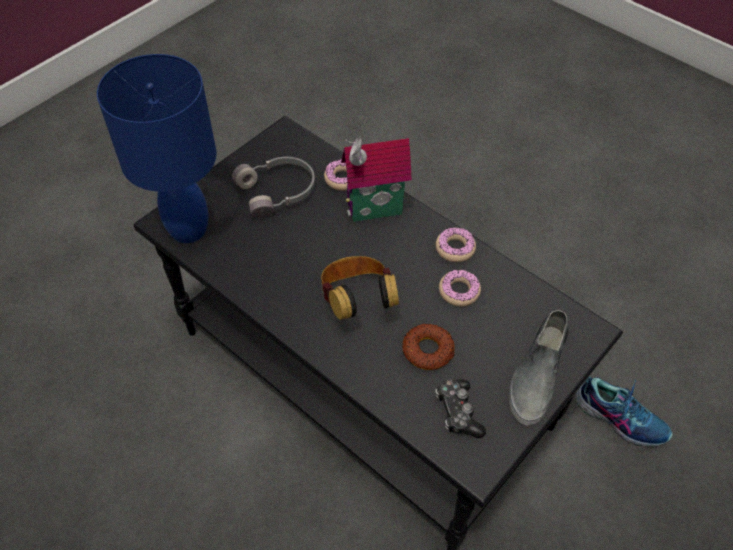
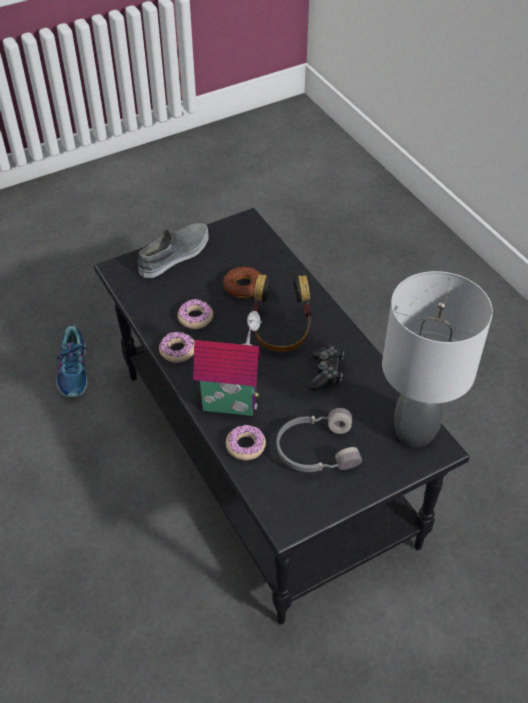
camera: 160 degrees left, 5 degrees down
(187, 230) = (415, 432): blue table lamp -> grey table lamp
(457, 412) = (243, 248): game controller -> game controller (326, 372)
(620, 417) = (75, 370): shoe -> shoe turned 150 degrees counterclockwise

